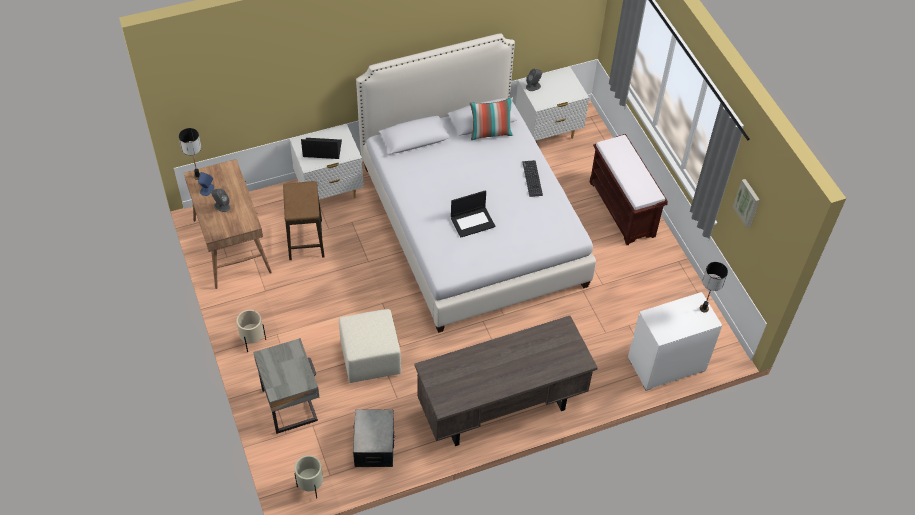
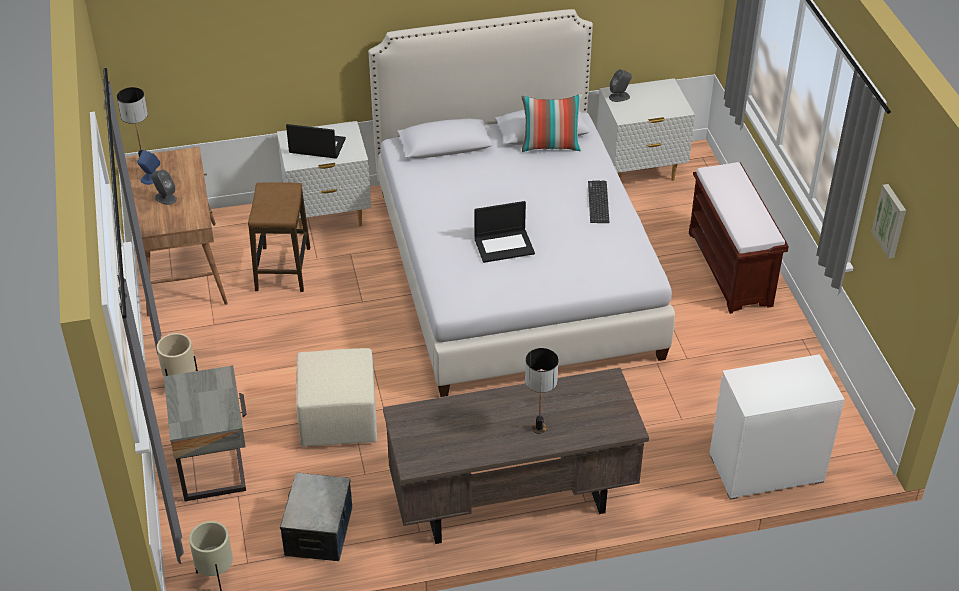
camera: 10 degrees right, 10 degrees down
(704, 308) = (819, 375): table lamp -> table lamp (538, 429)

